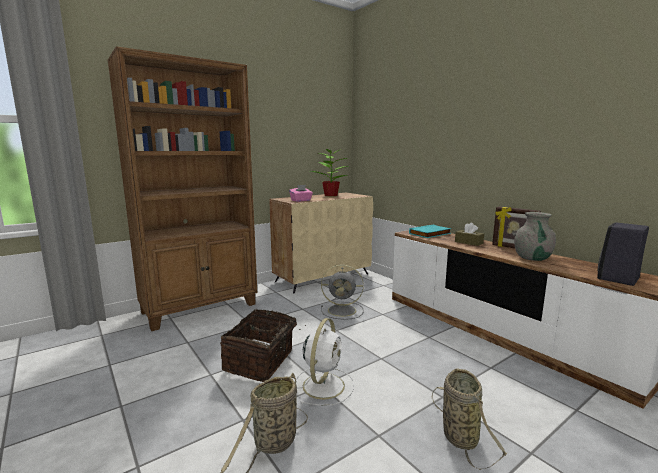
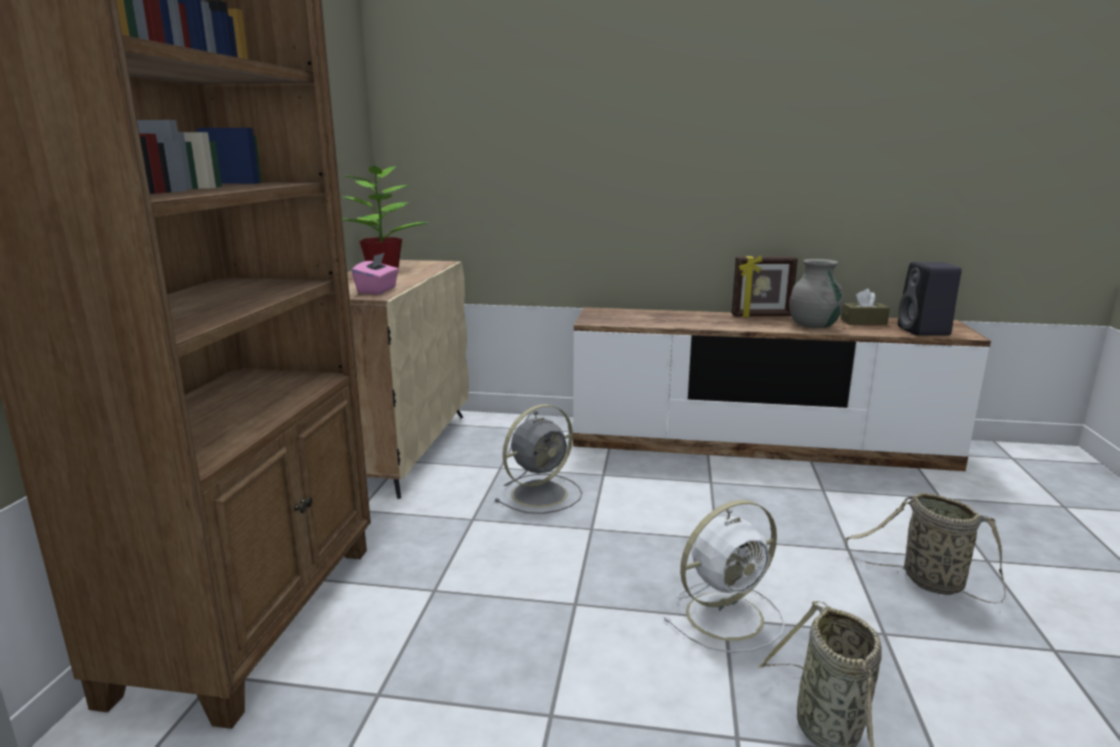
camera: 45 degrees left, 5 degrees up
(261, 361) = (583, 638): basket -> none
(324, 385) = (727, 615): white fan -> white fan turned 90 degrees clockwise
(430, 234) = (625, 316): turquoise book -> none
(468, 242) = (703, 319): brown tissue box -> brown tissue box (863, 322)

